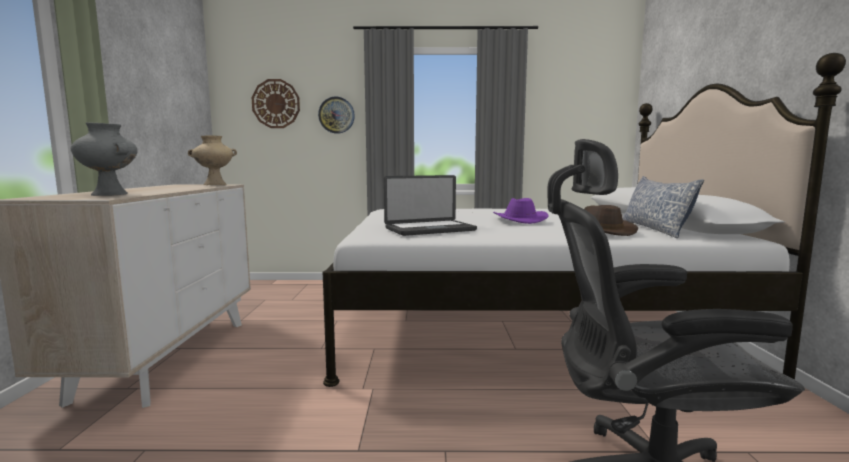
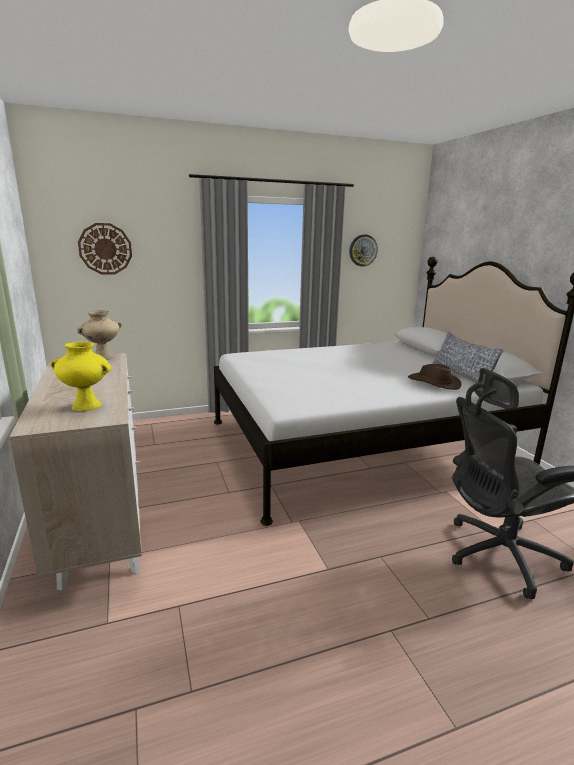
camera: 20 degrees left, 10 degrees up
(111, 194) = (87, 405): grey vase -> yellow vase
(336, 115) = (170, 260): wall clock -> wall clock (363, 250)
(430, 229) = (321, 393): laptop -> none
(518, 220) = (366, 370): purple hat -> none

